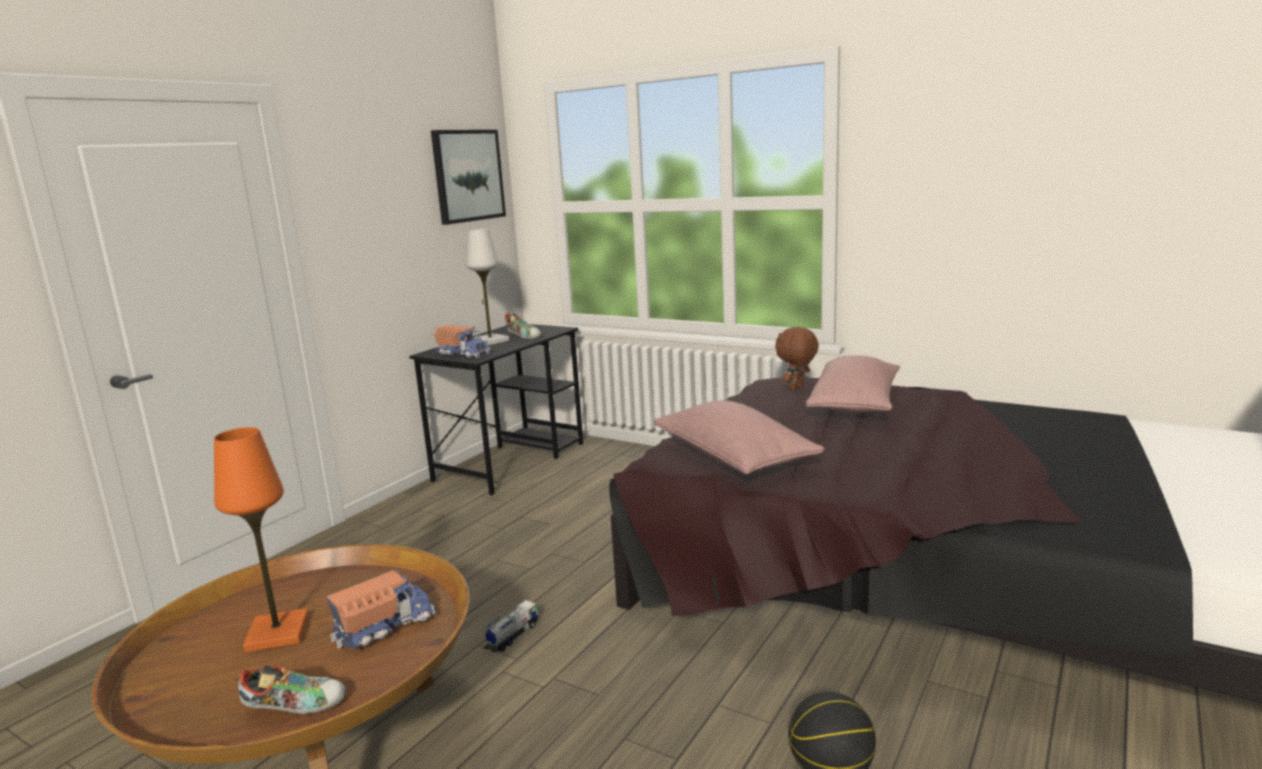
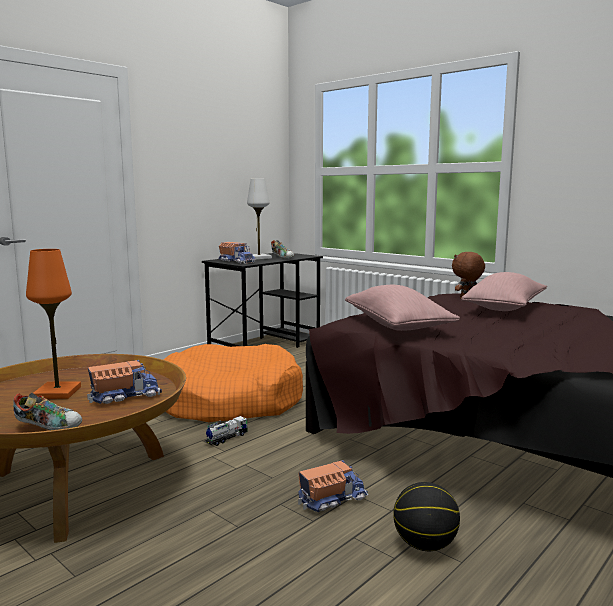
camera: 10 degrees right, 5 degrees down
(467, 176) = (257, 145): picture -> none
(493, 569) = (229, 401): none -> orange dog bed
(689, 718) = (331, 499): none -> toy truck

